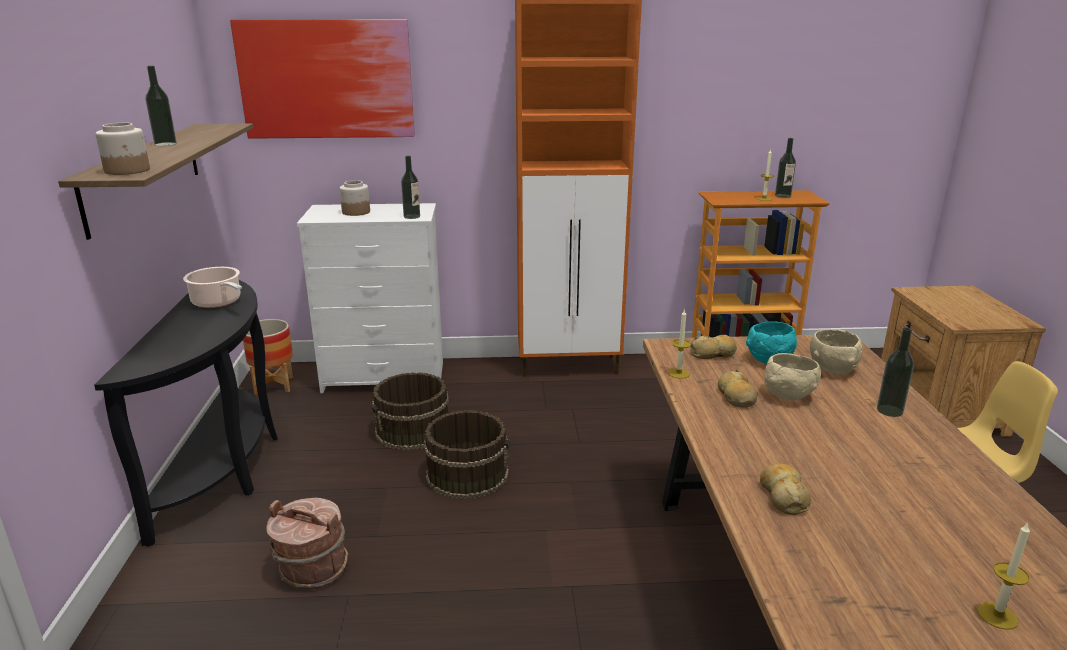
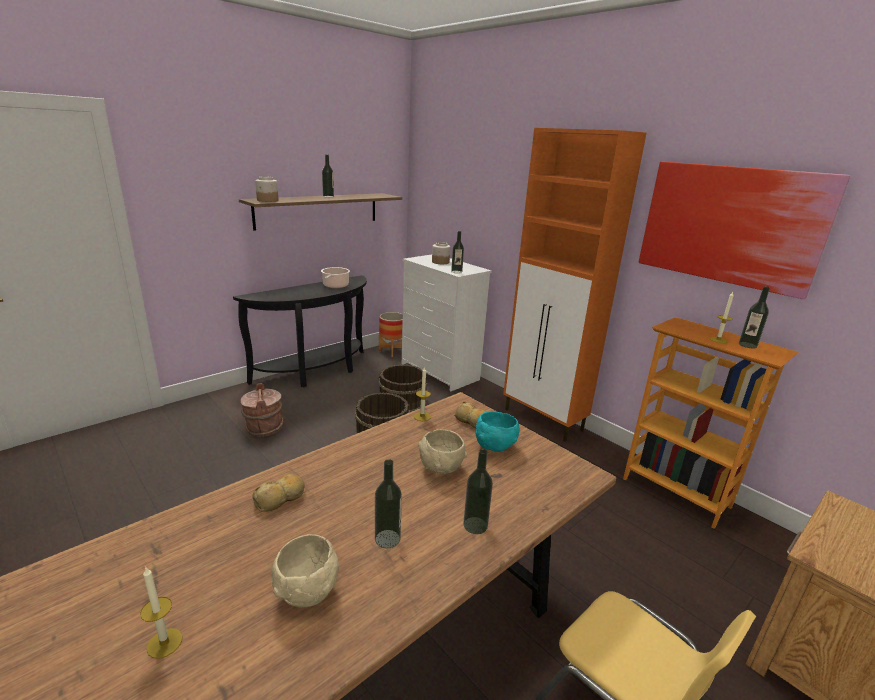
camera: 50 degrees right, 0 degrees up
(326, 79) = (454, 177): picture -> picture (729, 225)
(736, 397) = (412, 446): bread -> none
(832, 369) = (519, 479): beige bowl -> beige bowl (308, 591)
(888, 456) = (387, 539): none -> bottle

